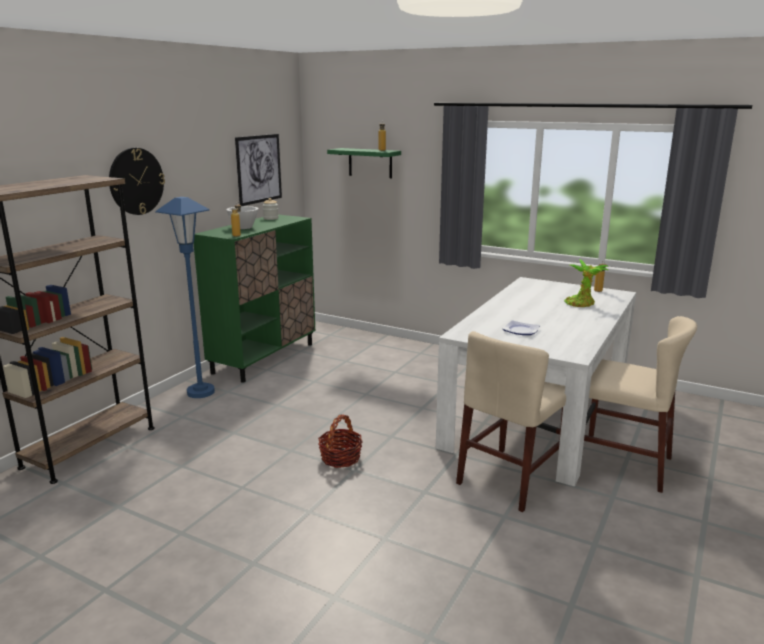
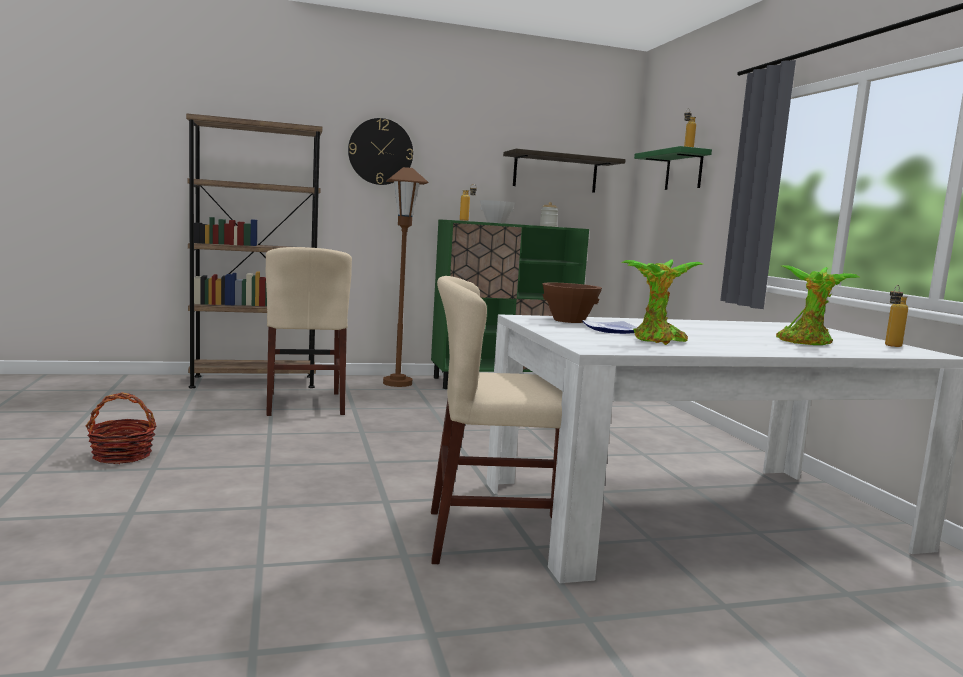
camera: 45 degrees right, 10 degrees down
(201, 392) = (397, 383): blue floor lamp -> brown floor lamp
(259, 169) = (555, 173): picture -> shelf
(340, 458) = (384, 451): basket -> basket (122, 455)
(479, 328) = (569, 320): none -> brown bowl
(560, 333) = (657, 341): none -> potted plant
(622, 463) = (699, 605): beige chair -> beige chair (305, 403)

